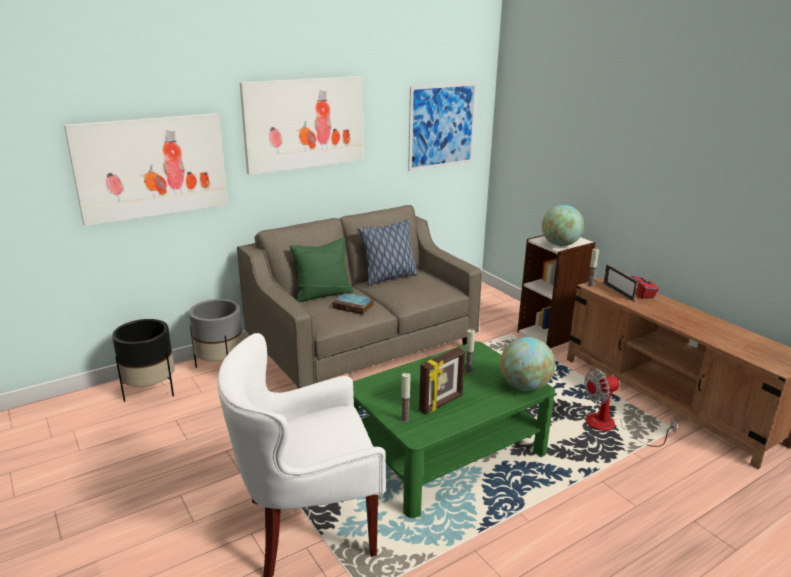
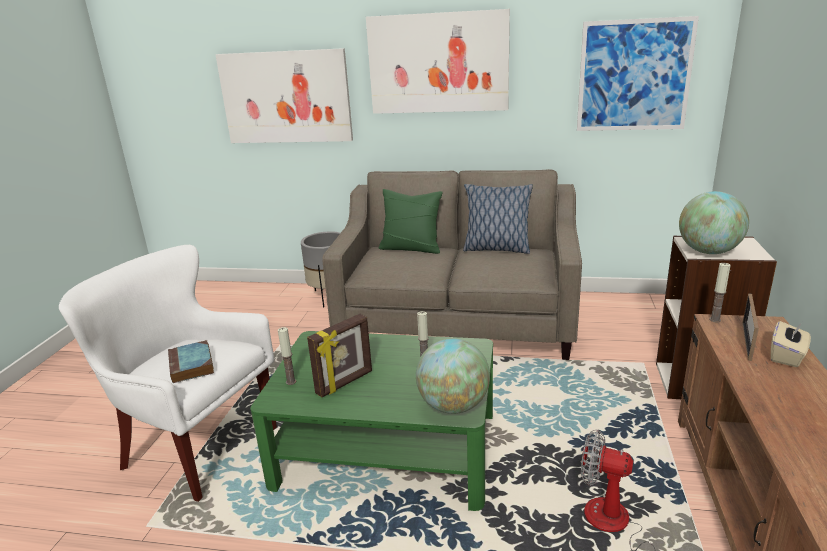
camera: 45 degrees right, 0 degrees up
(150, 391) = (265, 297): black planter -> none
(354, 306) = (414, 265): book -> book (192, 366)
(441, 403) = (345, 383): picture frame -> picture frame turned 45 degrees counterclockwise
(642, 294) = (787, 356): red tissue box -> beige tissue box

